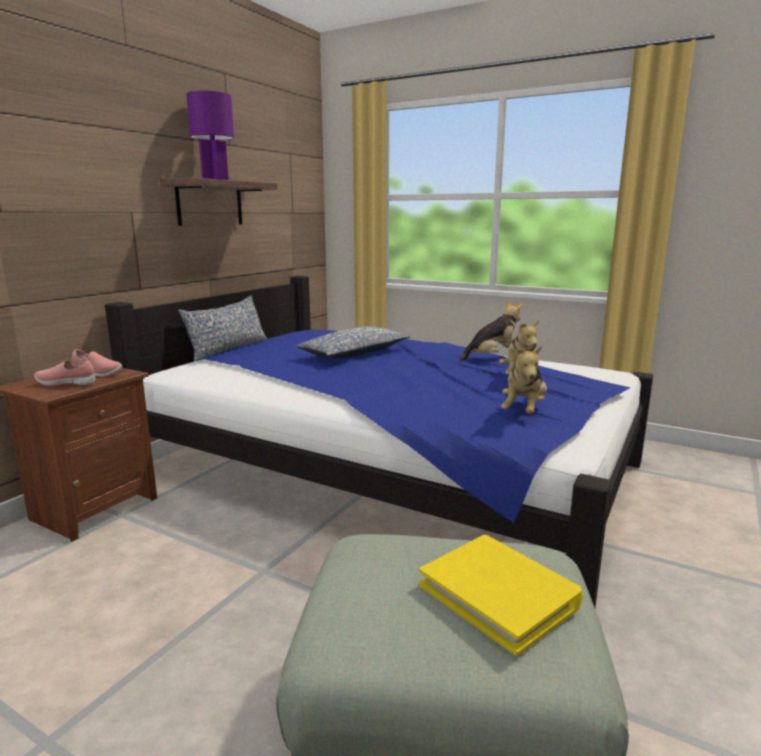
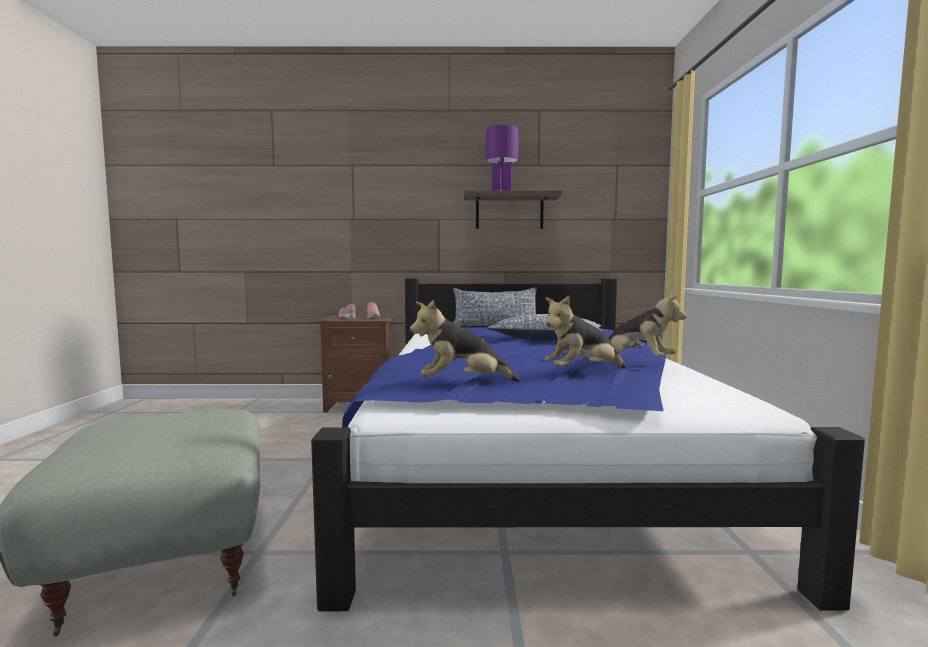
camera: 60 degrees right, 10 degrees down
(499, 595) = (143, 441): yellow book -> none

